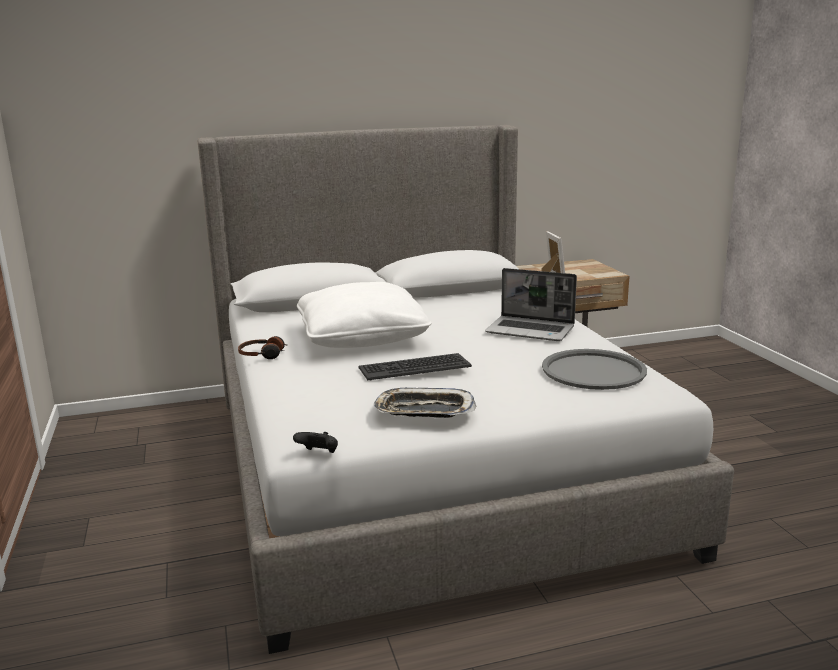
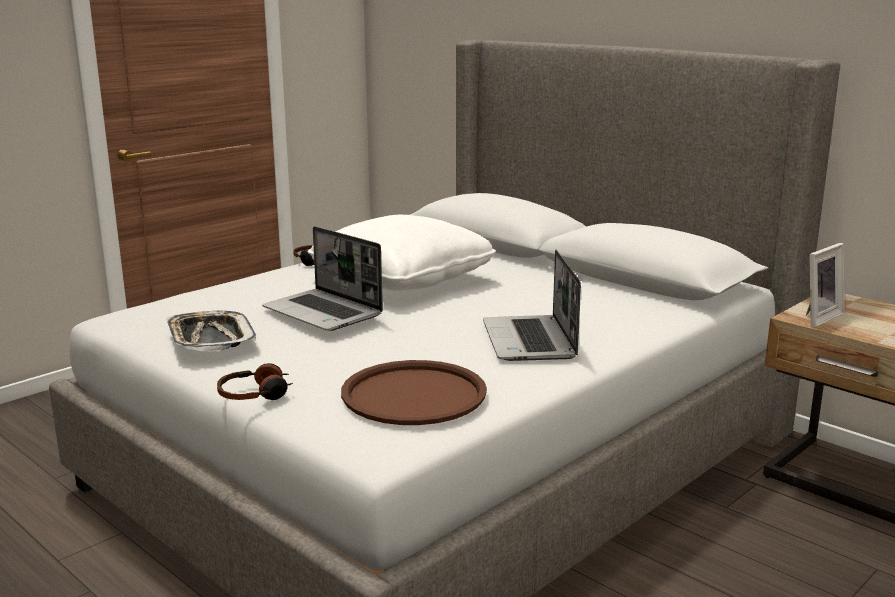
camera: 60 degrees right, 0 degrees up
(318, 454) = (100, 327): black game controller -> none
(414, 367) = (324, 312): keyboard -> laptop
(554, 412) = (255, 394): none -> headphones
(593, 371) = (413, 394): grey tray -> brown tray

